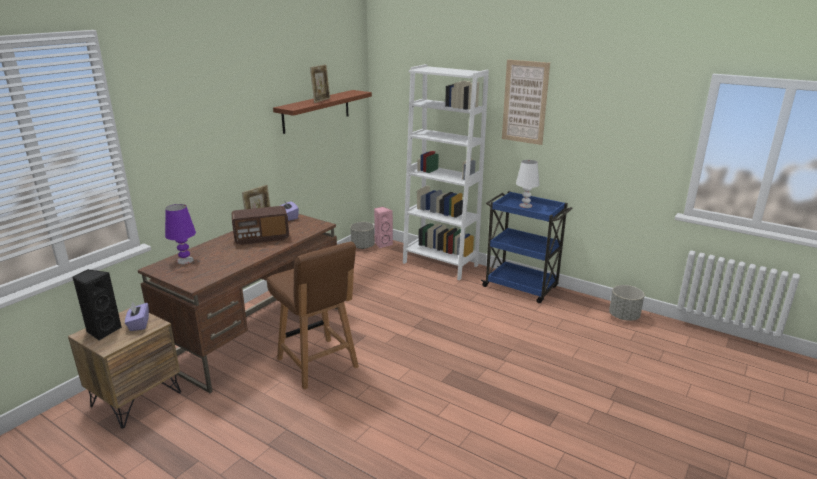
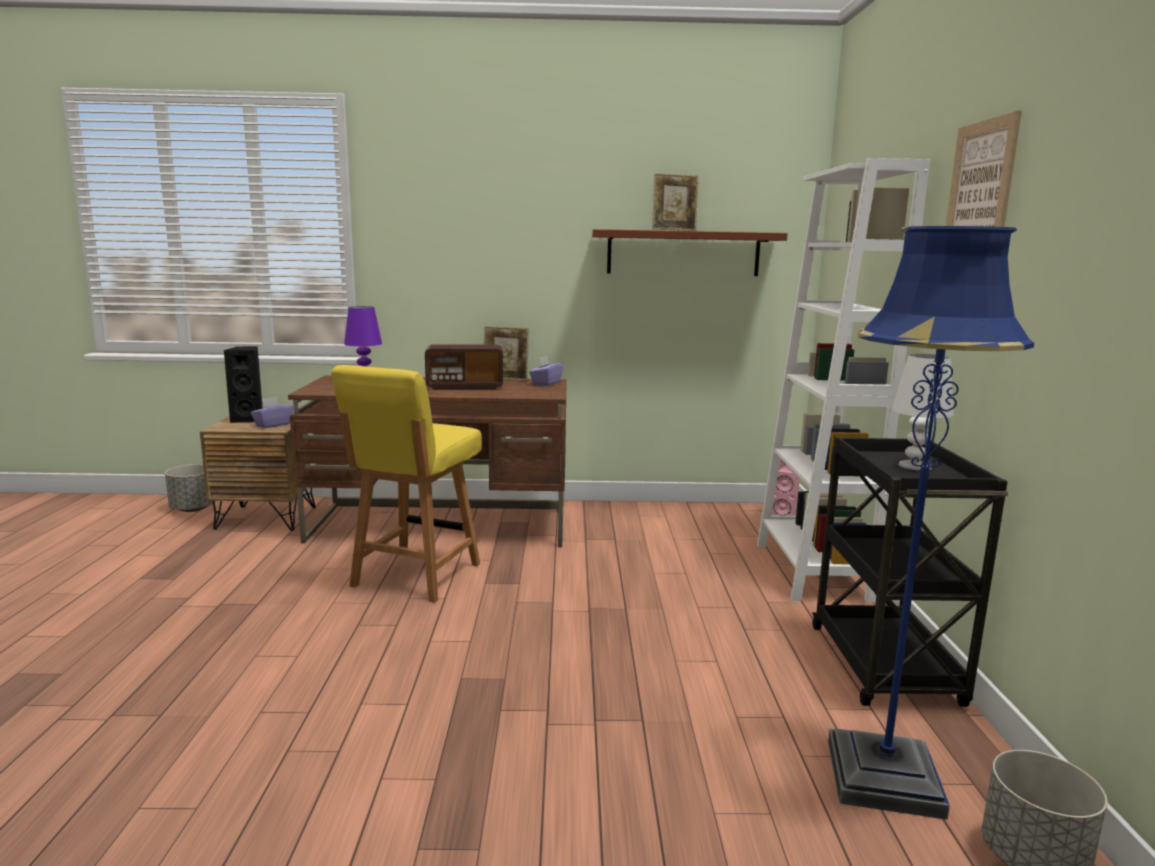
camera: 55 degrees right, 10 degrees down
(262, 238) = (465, 387): radio -> radio turned 45 degrees counterclockwise
(318, 364) = (415, 576): brown chair -> yellow chair
(363, 246) = (748, 509): grey planter -> grey planter (194, 509)
(521, 287) = (885, 667): blue cart -> black cart
(577, 319) = (882, 777): none -> blue floor lamp

